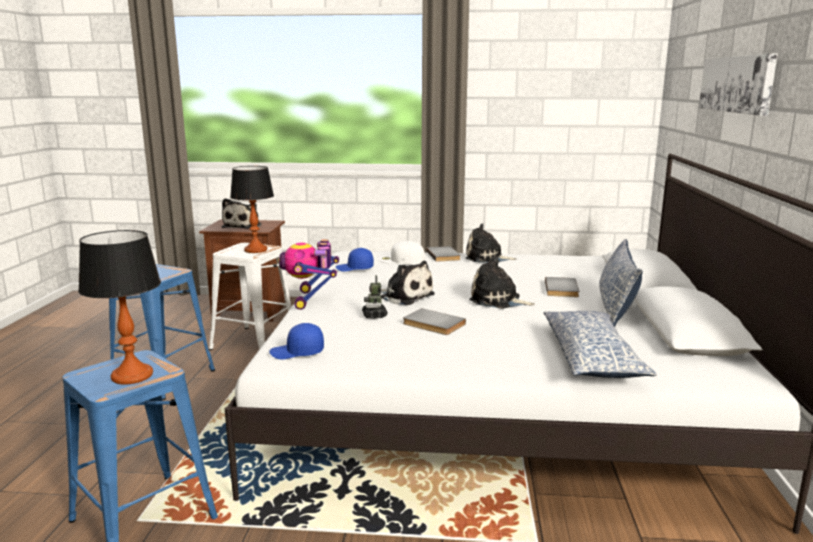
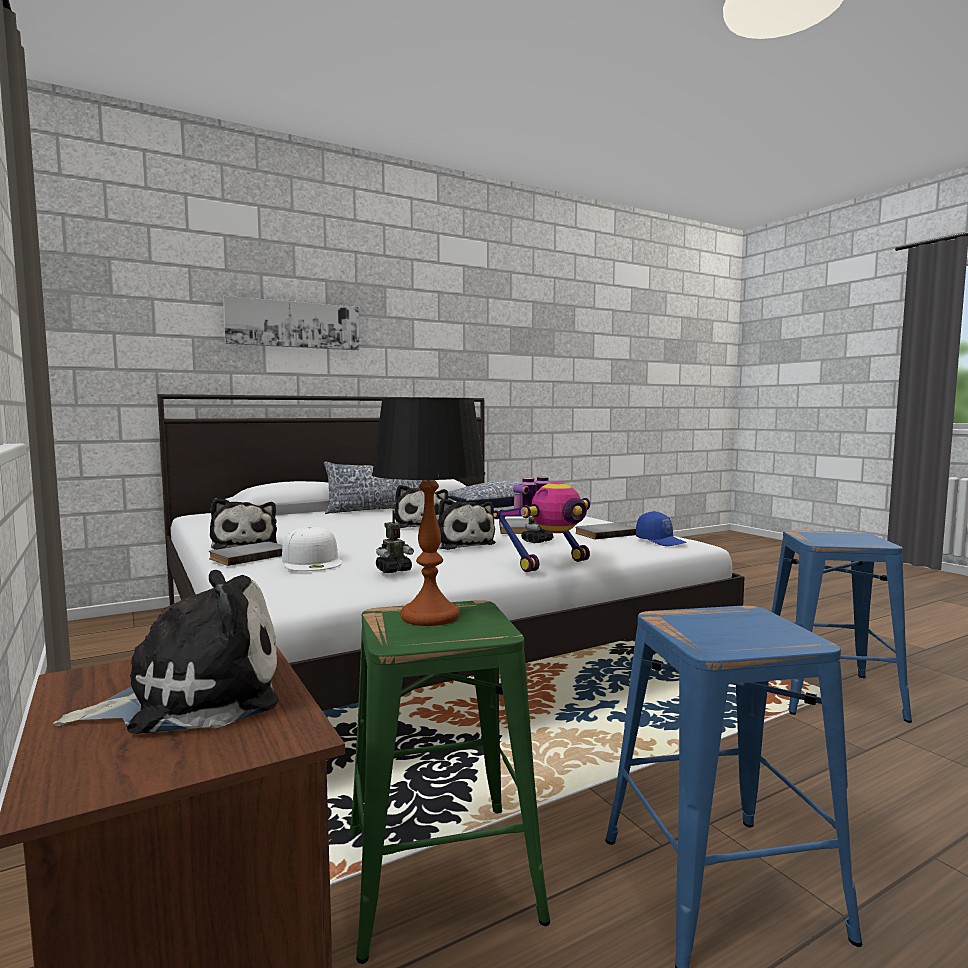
camera: 125 degrees left, 10 degrees down
(131, 375) = (831, 536): table lamp -> none
(253, 342) = (440, 876): white stool -> green stool
(355, 268) = (393, 570): blue cap -> toy robot
(405, 296) = (461, 544): plush toy -> plush toy turned 150 degrees clockwise
(563, 289) = (352, 518): grey book -> grey book (605, 533)

